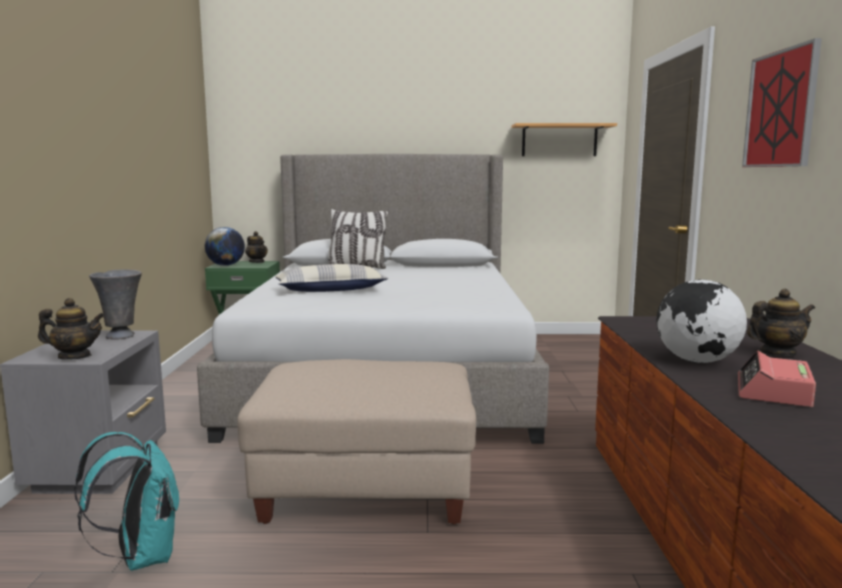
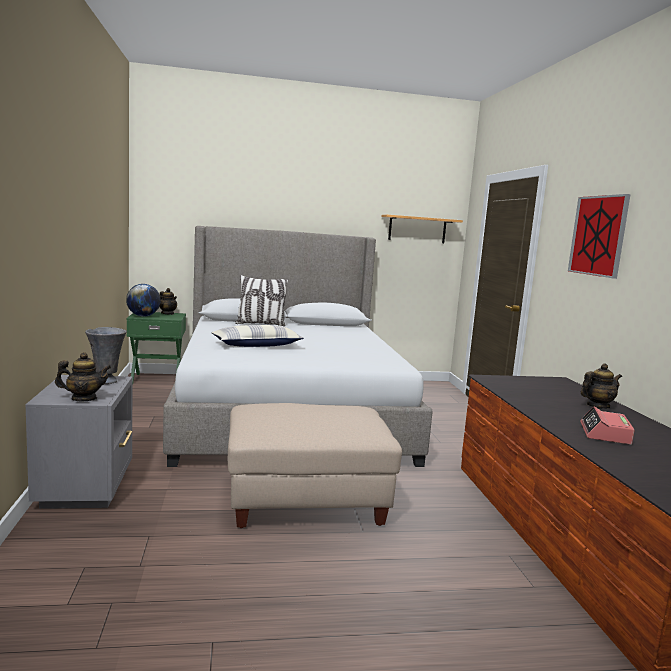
camera: 10 degrees left, 0 degrees up
(141, 557) = (157, 554): turquoise backpack -> none
(696, 361) = (550, 411): globe -> none

